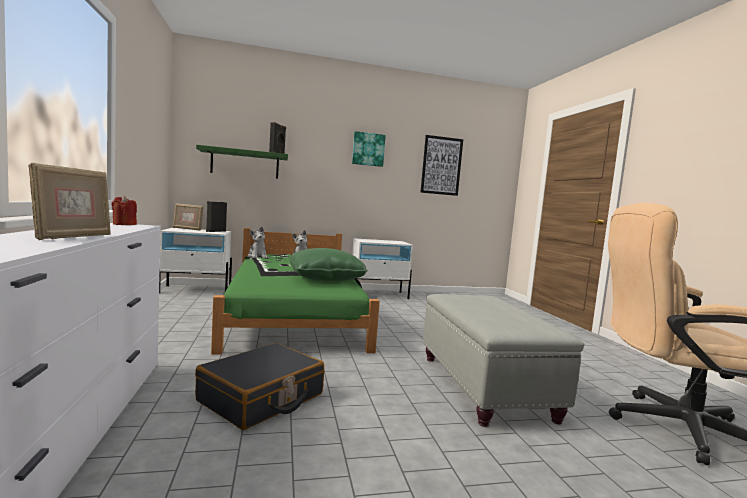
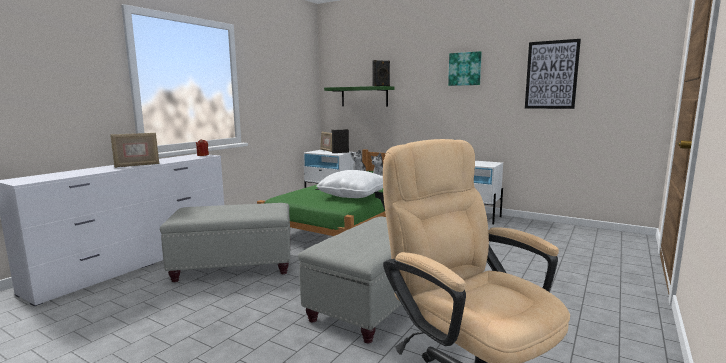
camera: 45 degrees right, 5 degrees up
(261, 398) = (235, 266): black suitcase -> grey ottoman
(325, 279) = (353, 195): green pillow -> white pillow

